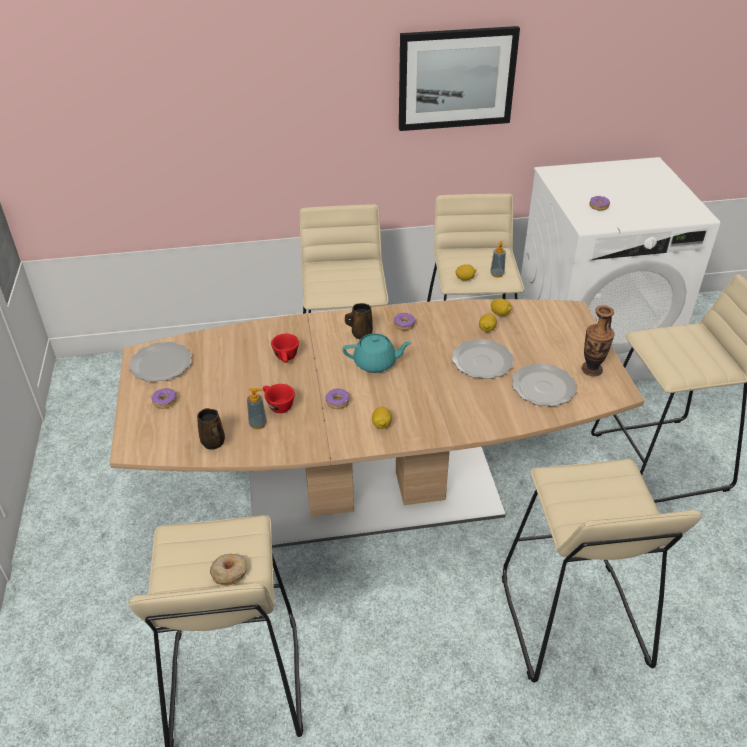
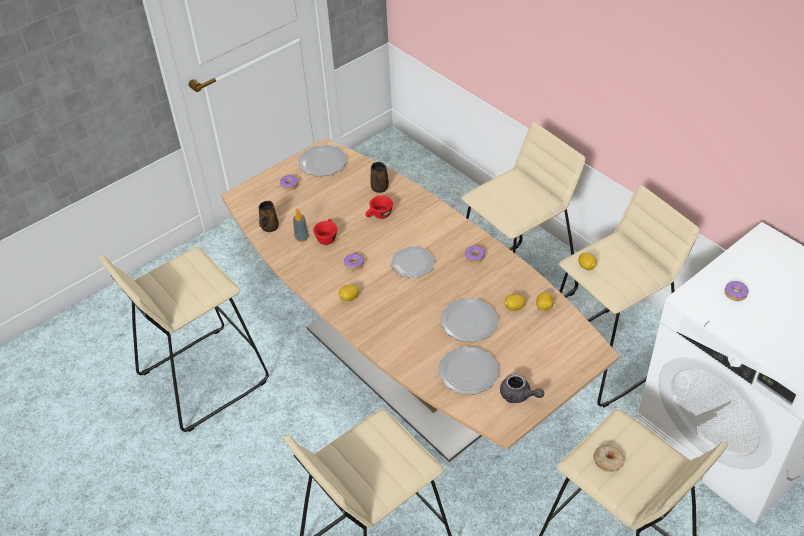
camera: 60 degrees right, 5 degrees up
(229, 572) = (180, 295): donut -> donut (608, 461)
(360, 334) = (440, 239): brown mug -> brown mug (379, 187)
(376, 363) = (413, 263): turquoise teapot -> plate
(456, 78) = (707, 88): picture -> none
(497, 274) = (615, 284): soap dispenser -> none
(591, 370) = (519, 395): vase -> grey teapot

